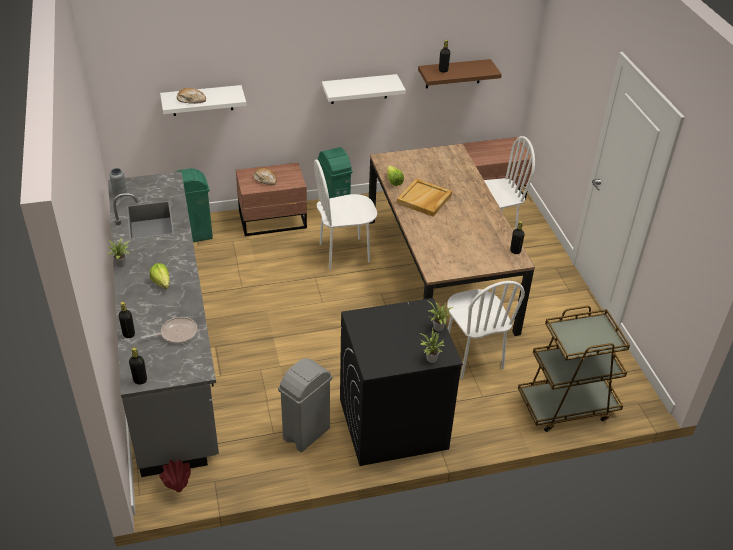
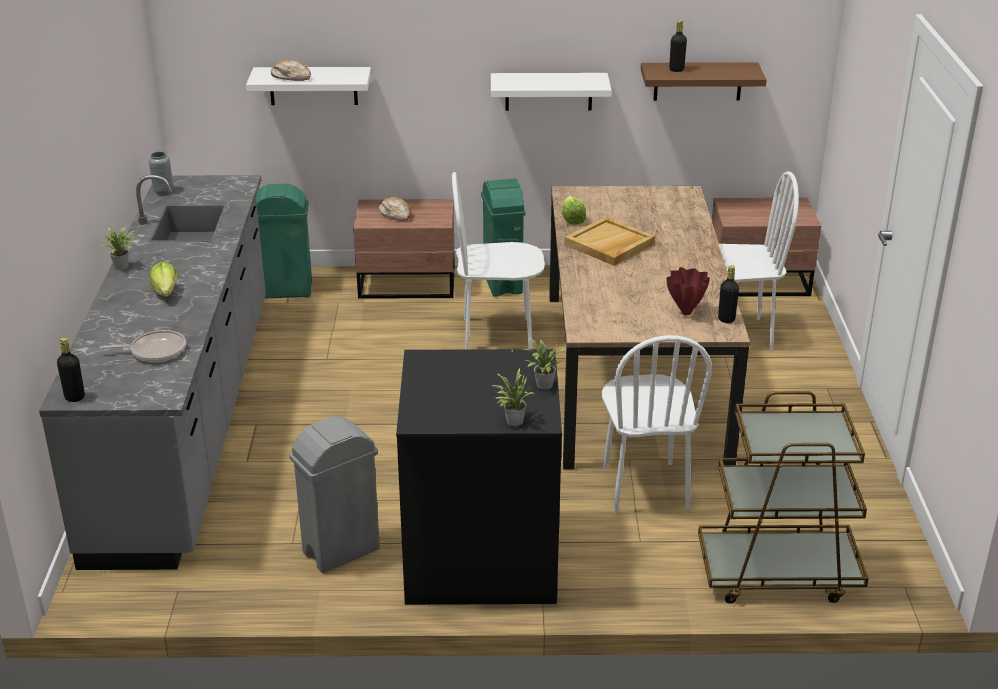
camera: 15 degrees right, 10 degrees down
(129, 334) = (88, 344): black bottle -> none
(178, 488) = (122, 592): red vase -> red vase (686, 312)

